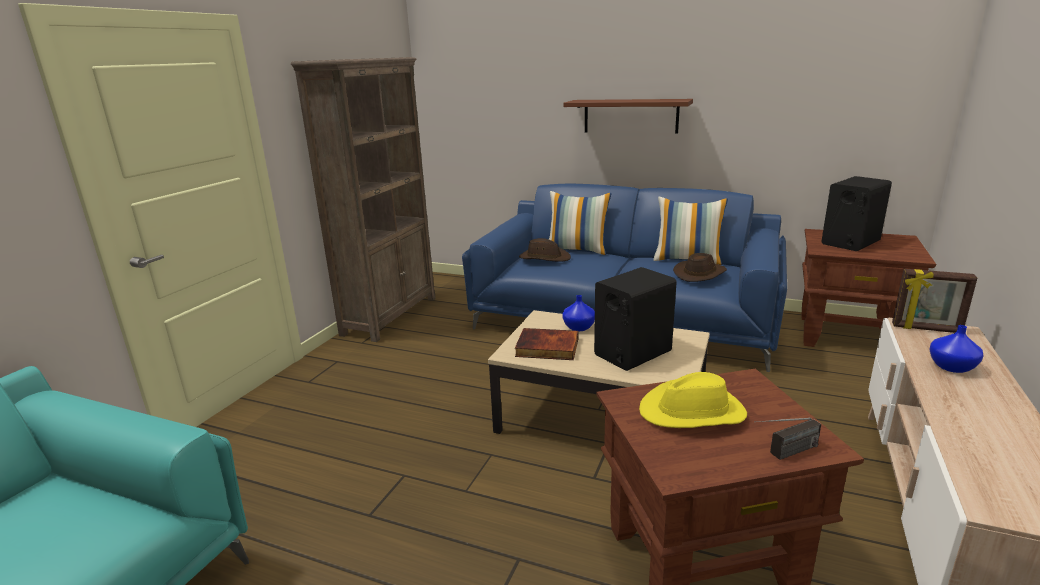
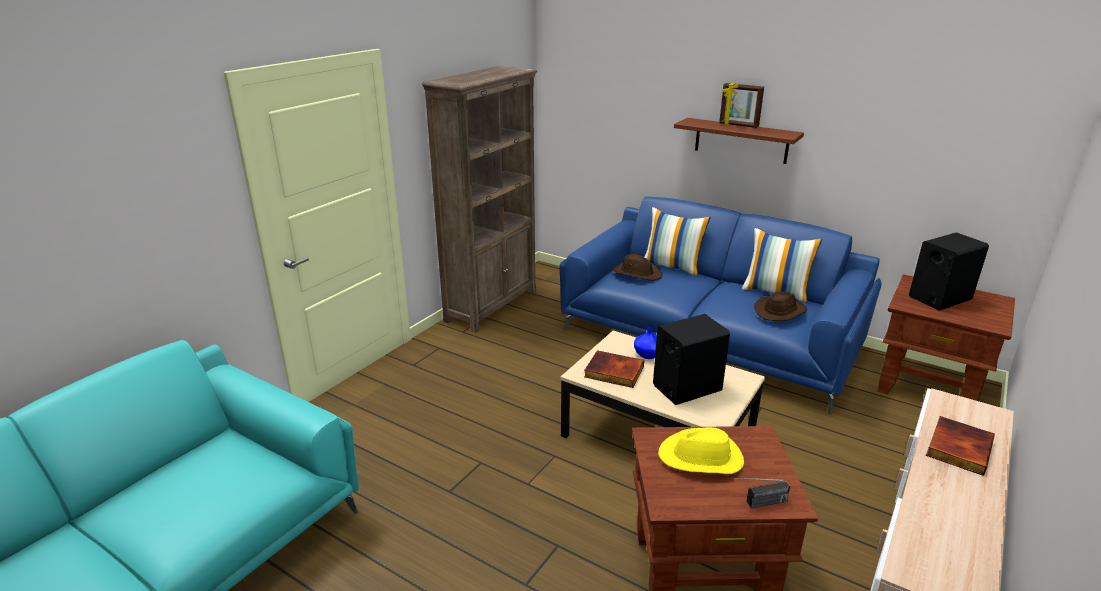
camera: 10 degrees right, 5 degrees up
(926, 329) = (960, 406): picture frame -> picture frame (738, 125)
(950, 366) = (957, 447): blue vase -> book

